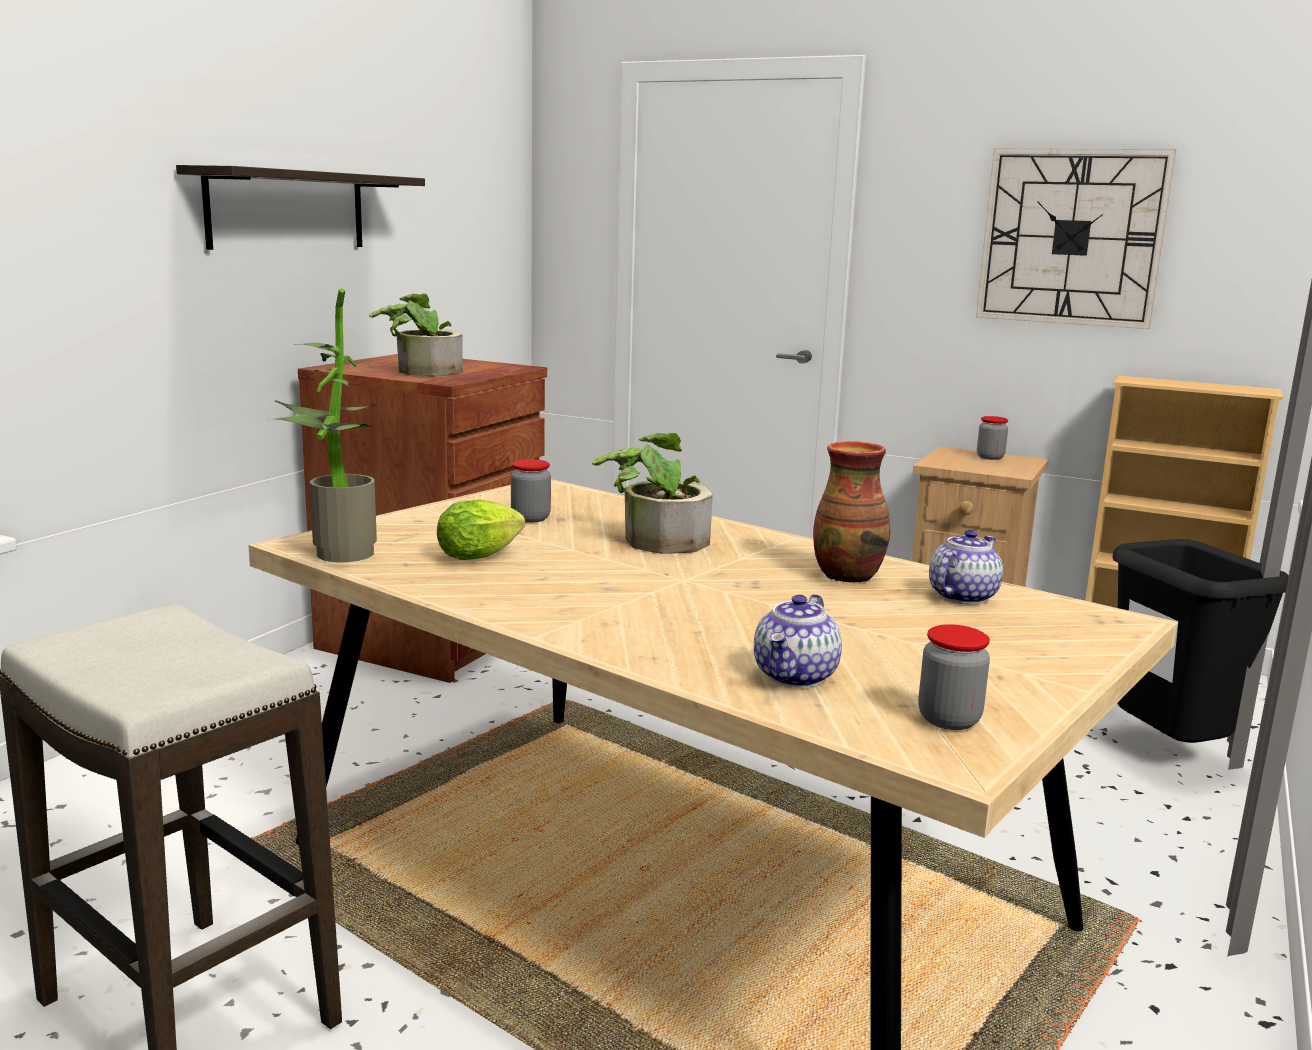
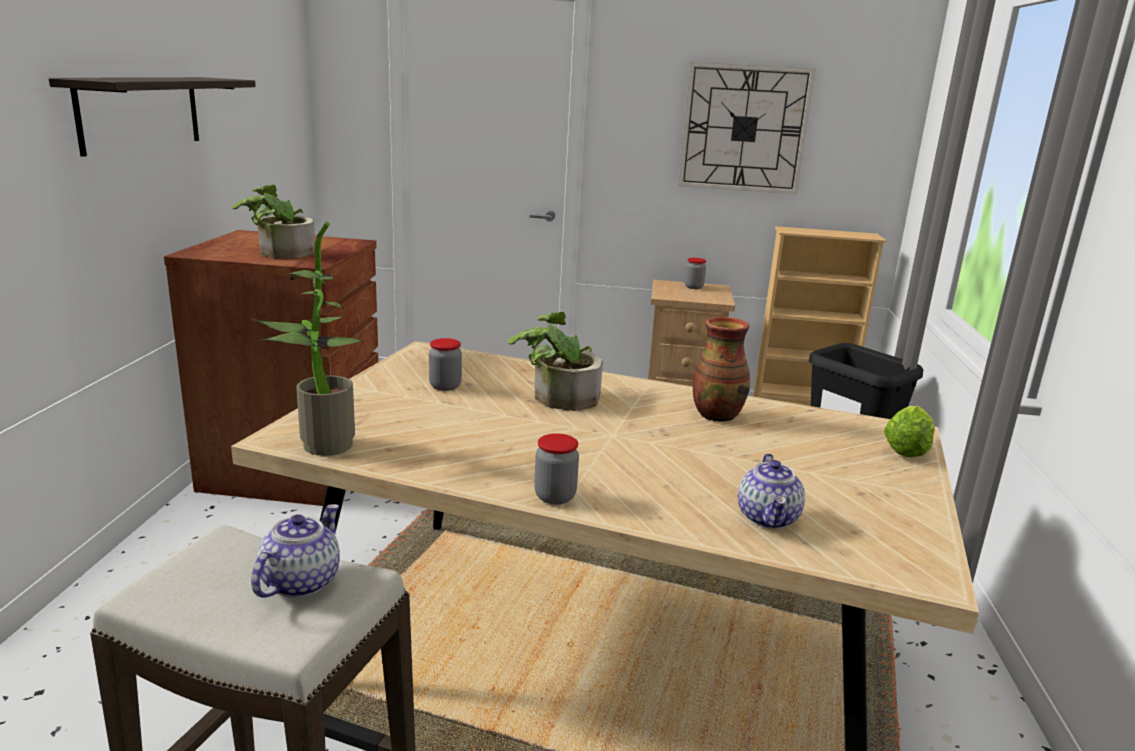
camera: 20 degrees left, 5 degrees up
(483, 555) = (443, 431): lettuce -> lettuce (906, 449)
(949, 719) = (892, 540): jar -> jar (555, 496)
(962, 596) = (801, 424): teapot -> teapot (300, 581)

